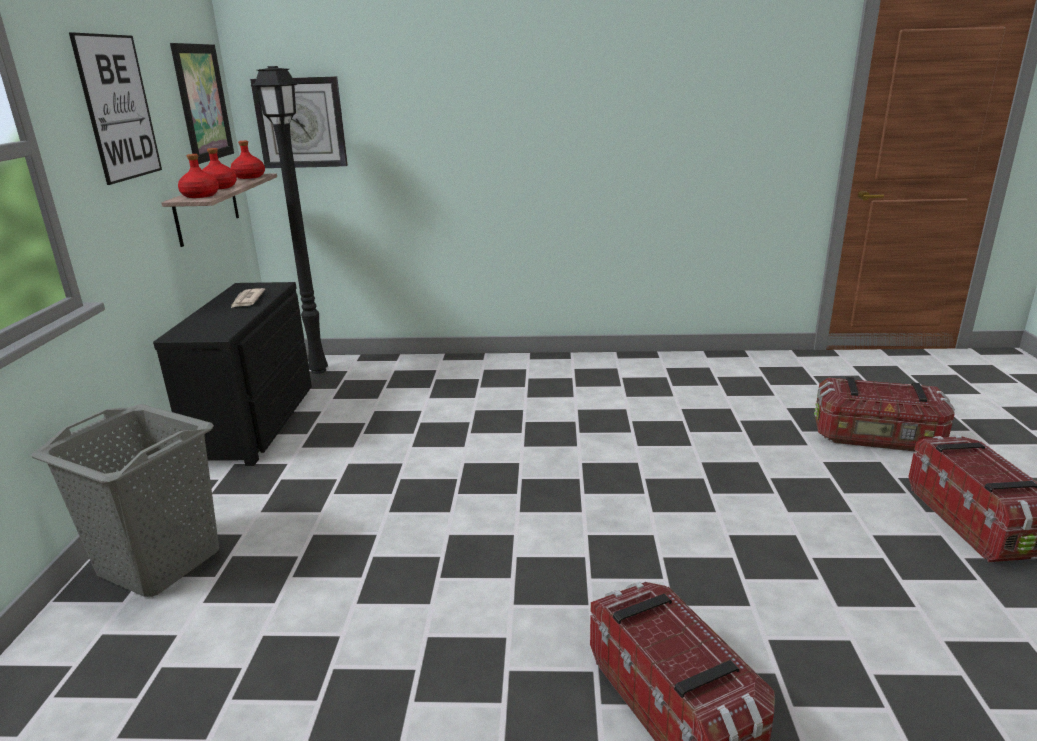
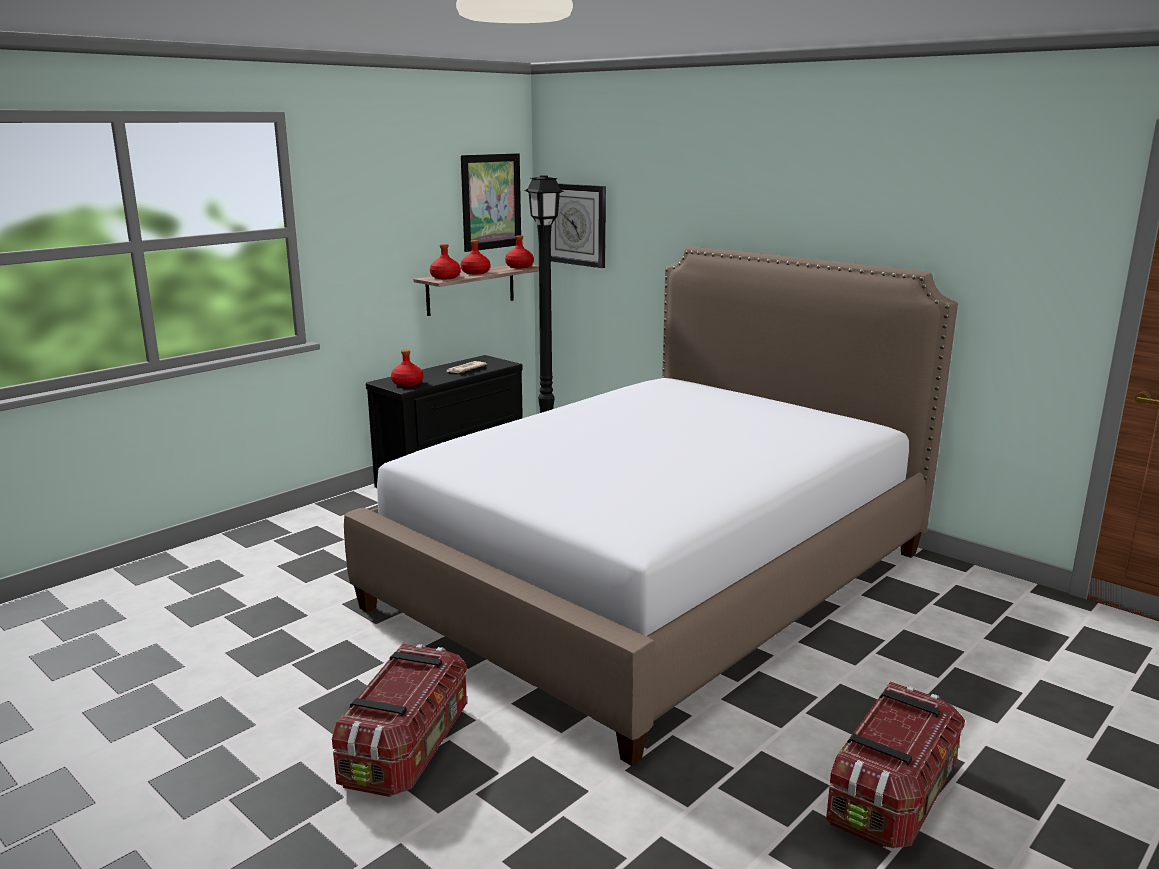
camera: 40 degrees right, 5 degrees down
(118, 108) = (385, 206): picture -> none
(160, 561) = (288, 535): grey laundry basket -> none
(212, 329) = (407, 384): none -> red bottle
(591, 442) = (656, 579): none -> bed
(876, 438) = (947, 693): storage box -> none

